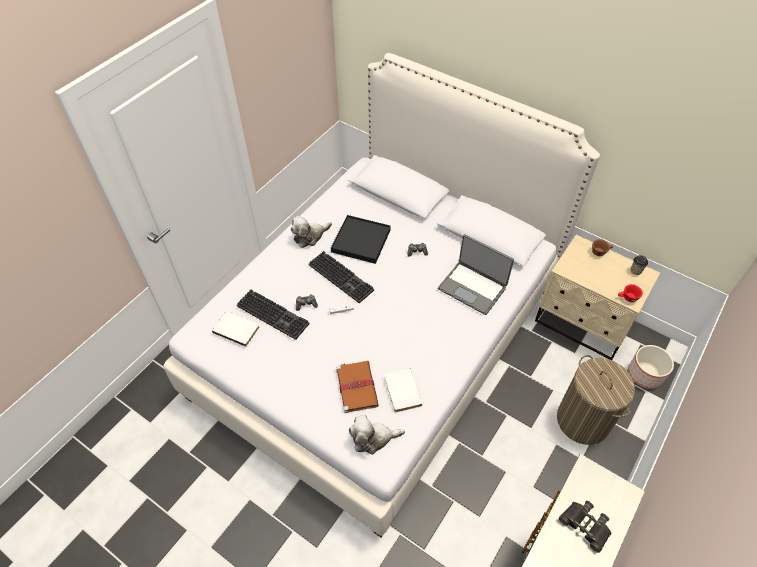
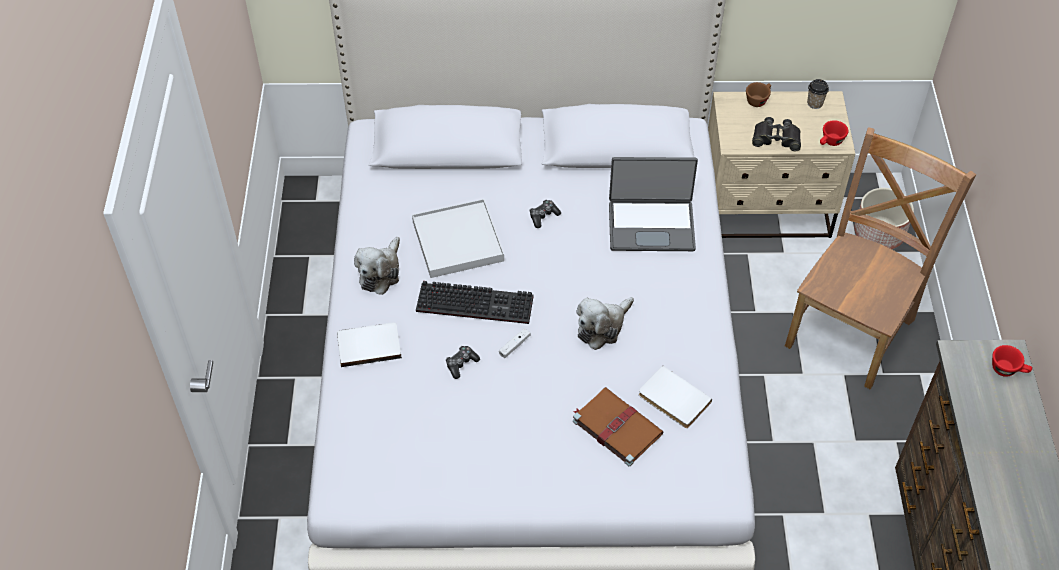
camera: 35 degrees left, 0 degrees up
(237, 328) = (397, 448): white book -> white book (369, 344)
(274, 314) = (431, 401): keyboard -> none
(360, 241) = (457, 241): black tray -> white tray
(373, 438) = (688, 474): plush toy -> plush toy (602, 327)
(583, 420) = (852, 329): laundry basket -> brown chair
(585, 525) = (998, 409): black binoculars -> black binoculars (776, 138)
(615, 503) = (1008, 369): none -> red cup

